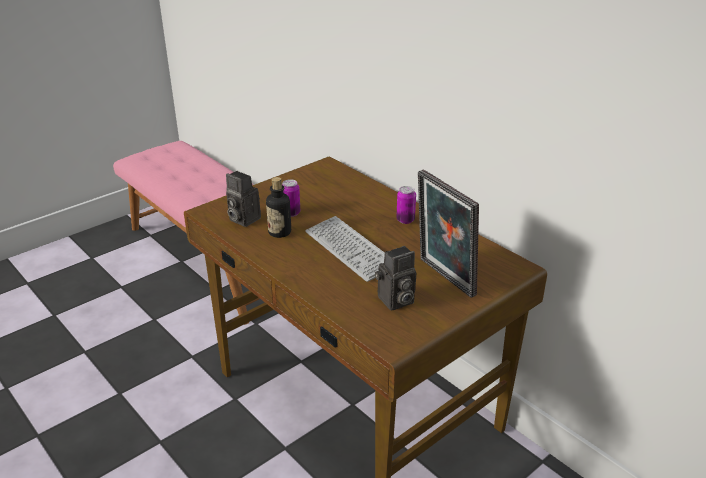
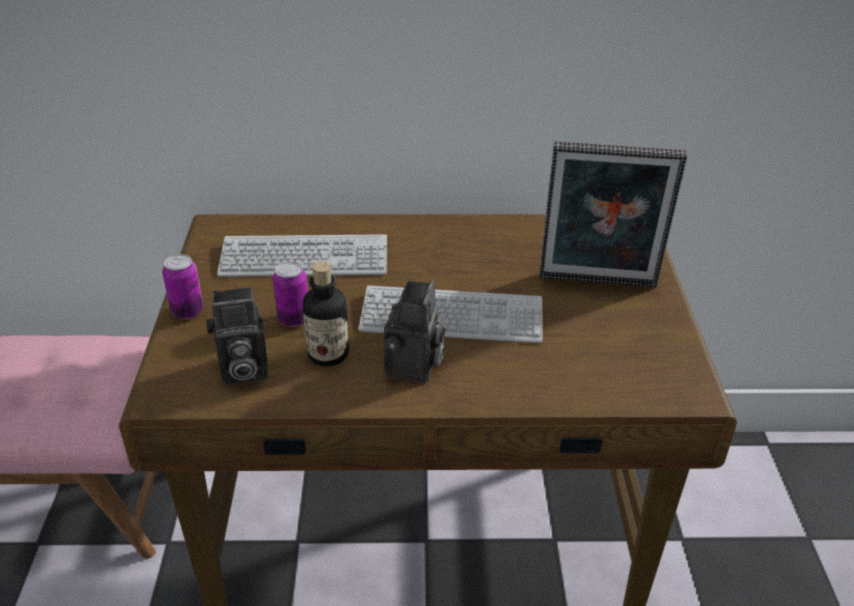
camera: 50 degrees left, 5 degrees up
(336, 194) = (304, 259): none -> keyboard
(395, 301) = (606, 344): camera -> camera (414, 368)
(405, 220) = (441, 243): can -> can (187, 311)

